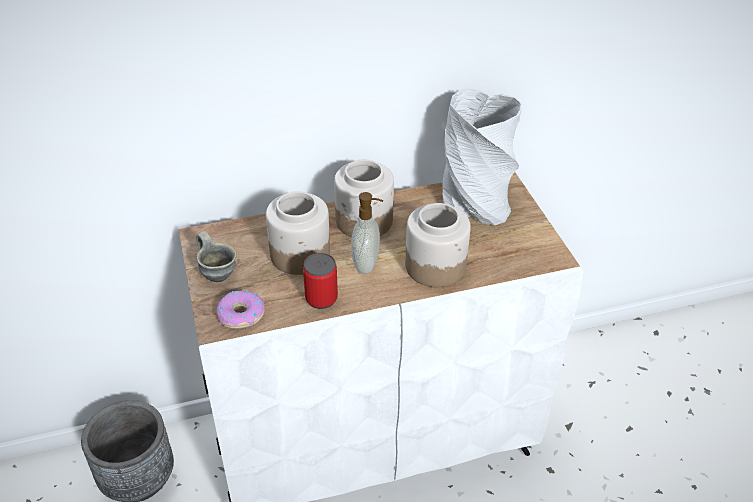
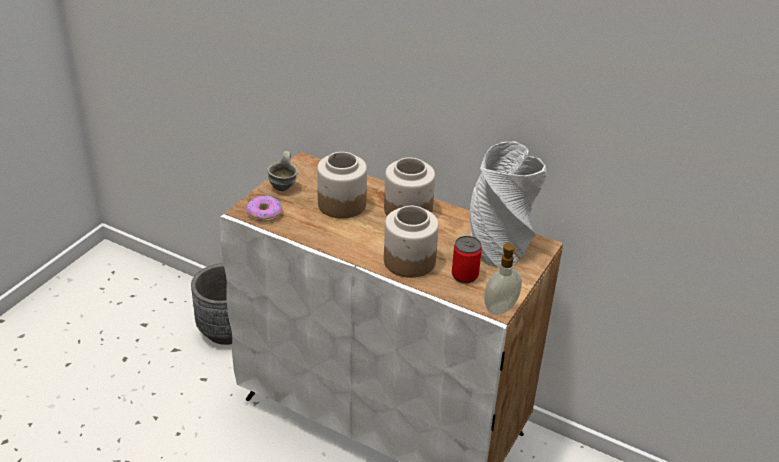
camera: 45 degrees right, 5 degrees down
(321, 298) = (317, 233): can -> can (464, 275)
(367, 264) = (371, 233): soap dispenser -> soap dispenser (501, 309)

